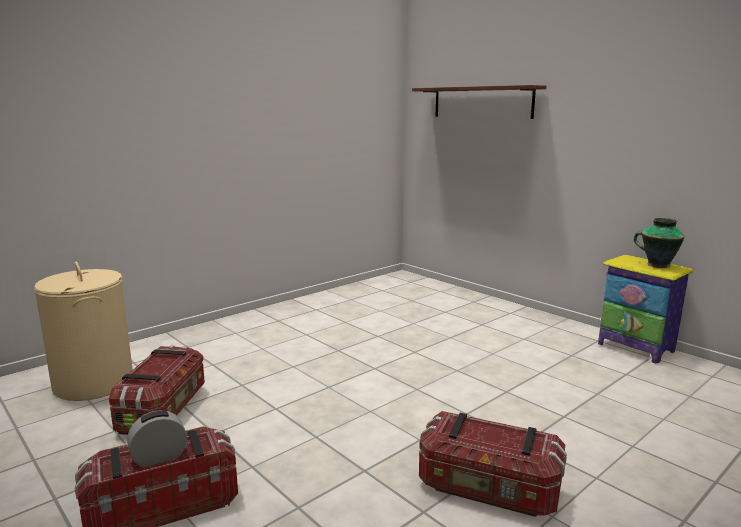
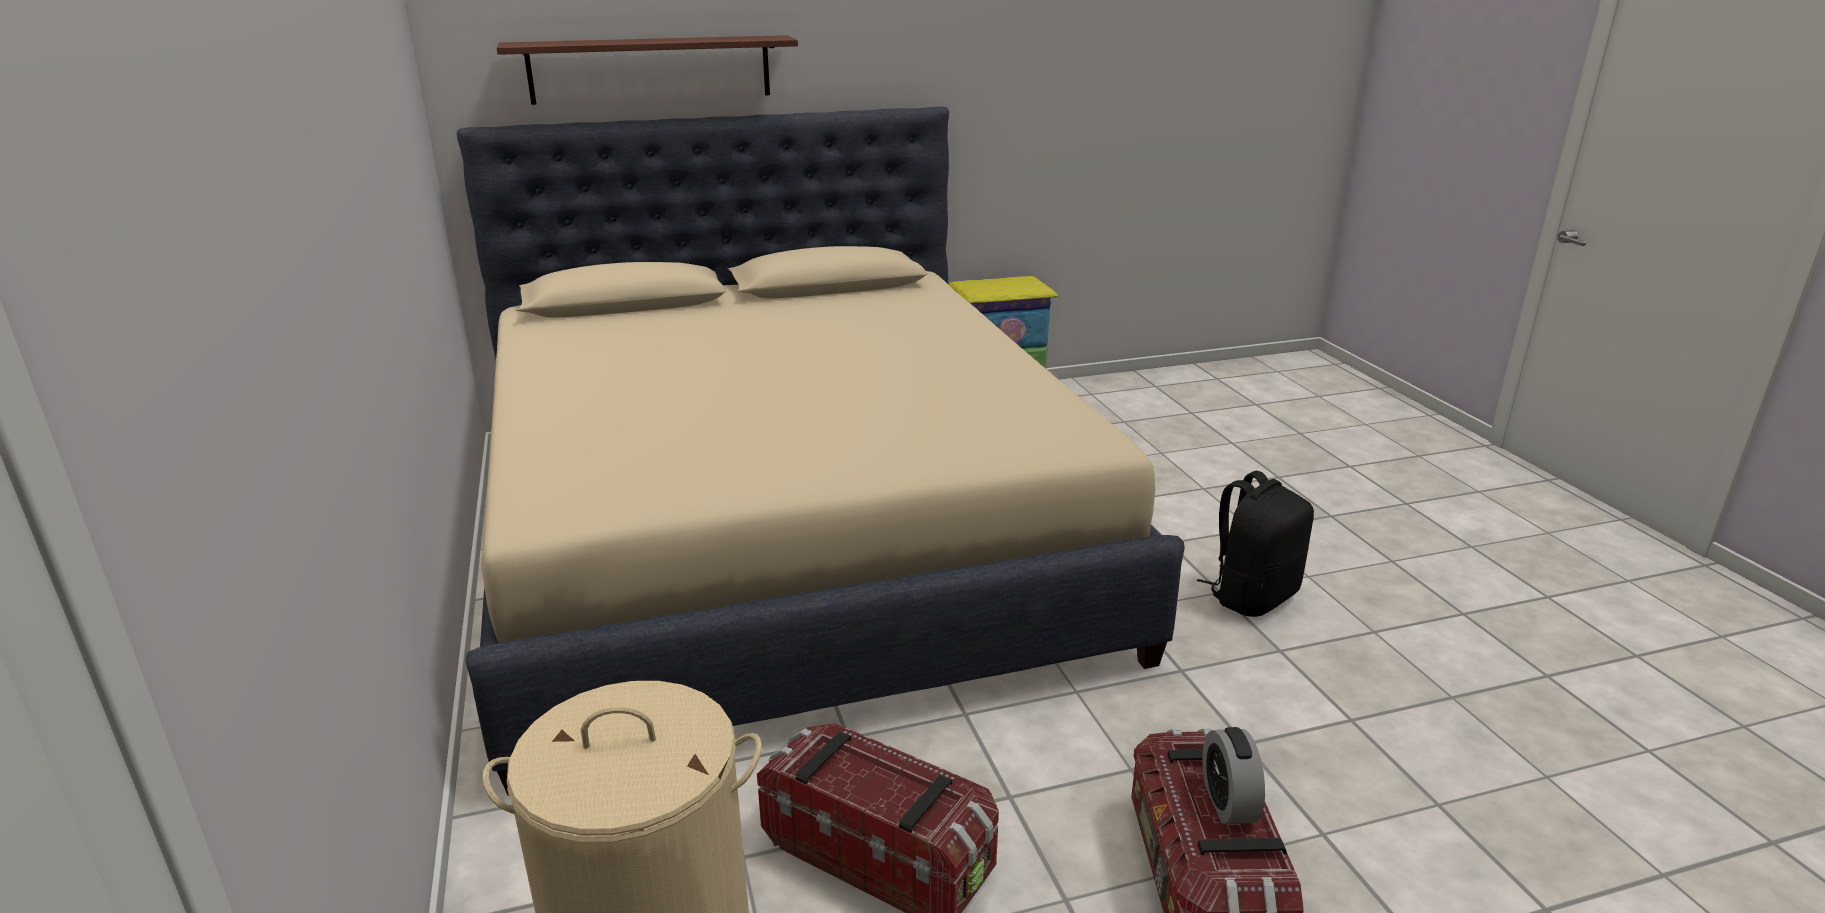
camera: 65 degrees left, 10 degrees up
(394, 333) = (784, 536): none -> beige bed
(488, 489) = (1252, 596): storage box -> black backpack
(657, 265) = (1011, 284): vase -> none

